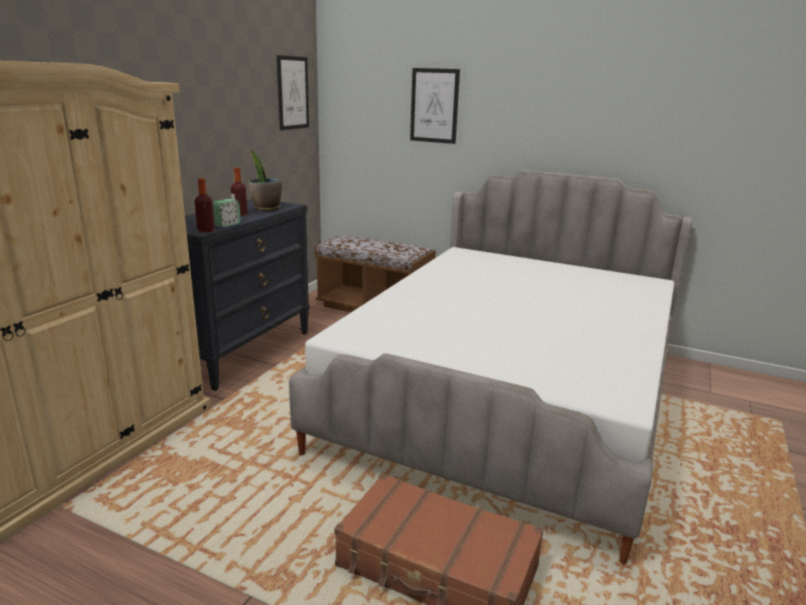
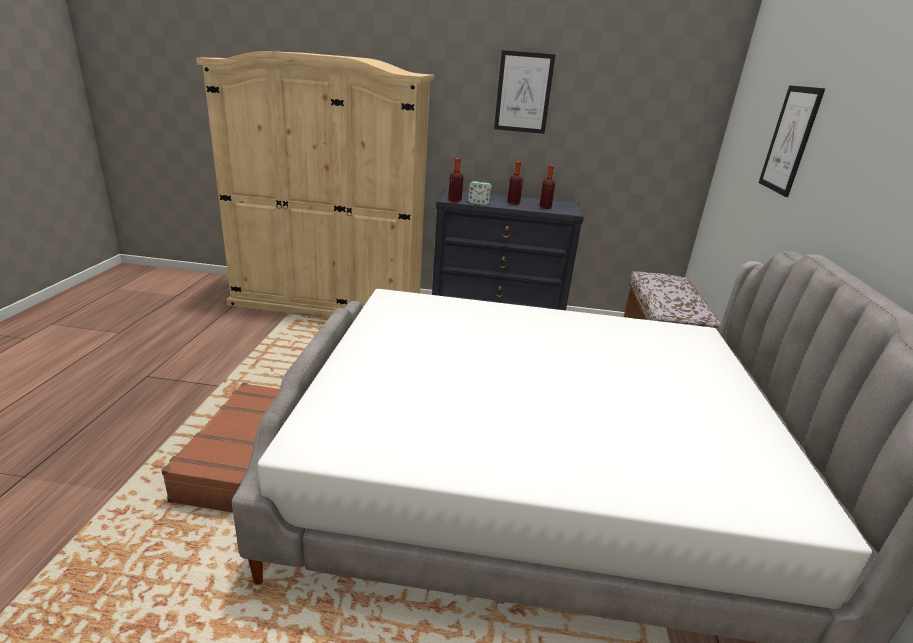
camera: 70 degrees right, 5 degrees up
(266, 209) = (545, 207): potted plant -> bottle
(293, 93) = (677, 108): picture -> picture (523, 93)

